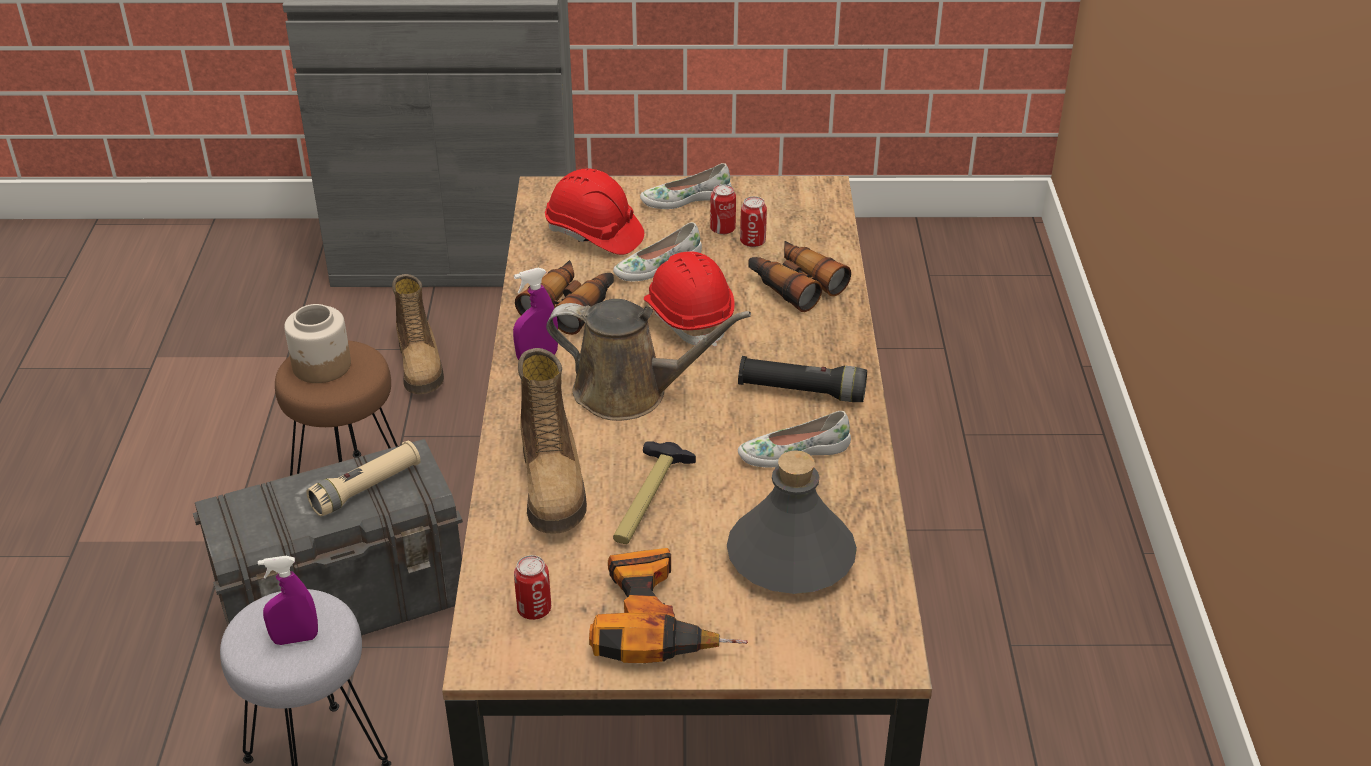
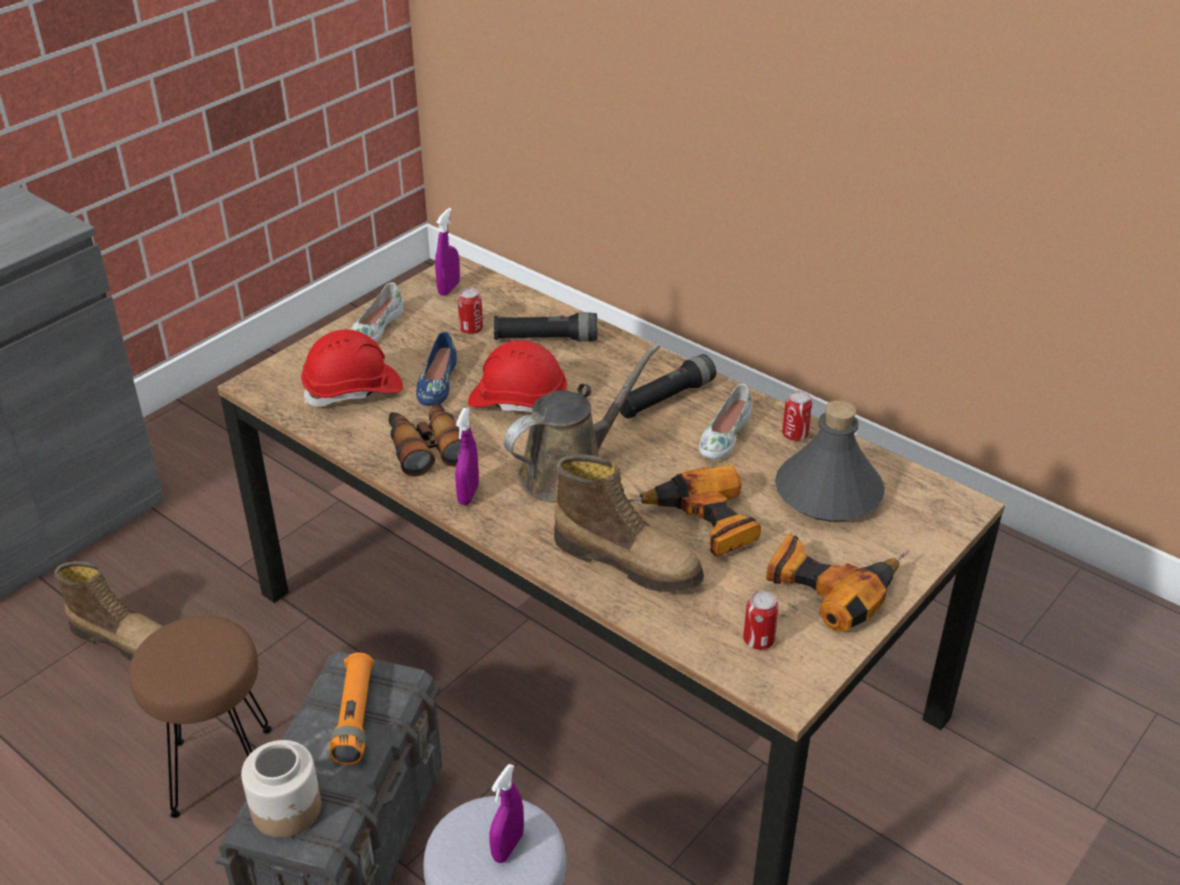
camera: 50 degrees left, 0 degrees up
(322, 366) = (180, 658): jar -> jar (287, 809)
(366, 489) = (355, 717): beige flashlight -> orange flashlight
(648, 500) = (699, 525): hammer -> power drill
(657, 265) = (436, 383): white shoe -> blue shoe
(722, 229) = (437, 333): can -> can (795, 435)
(792, 201) = (449, 288): none -> purple spray bottle
(794, 285) = (546, 339): binoculars -> black flashlight

